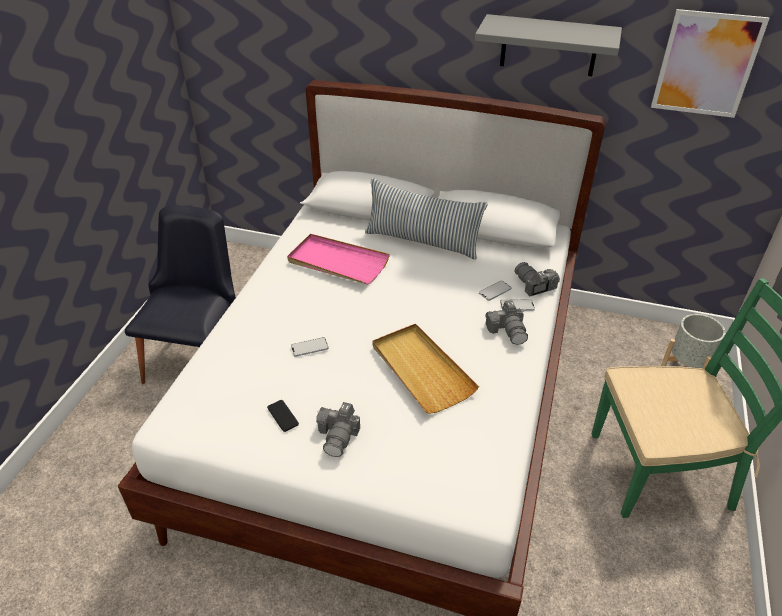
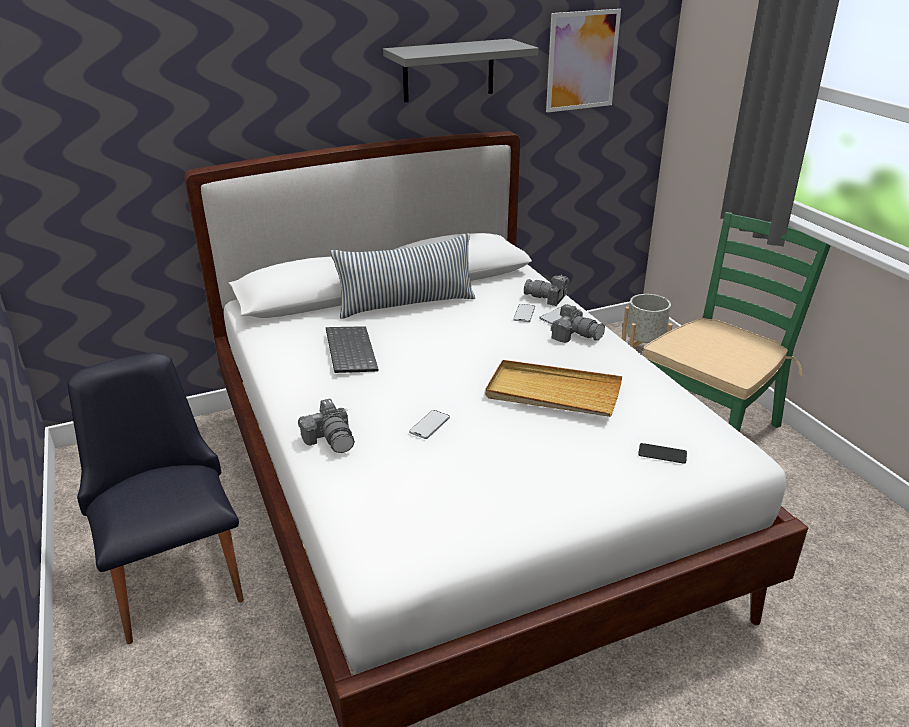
camera: 40 degrees left, 10 degrees down
(283, 416) = (488, 490): phone -> phone (662, 454)
(337, 262) = (349, 351): pink tray -> keyboard
(338, 436) = (560, 476): camera -> camera (331, 438)

